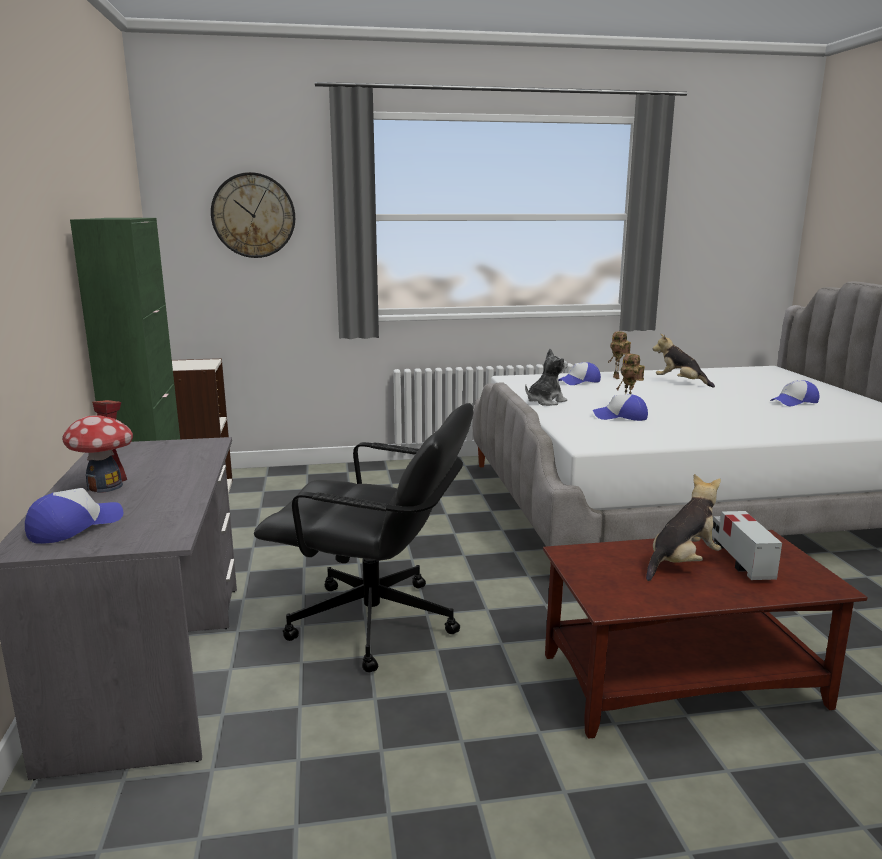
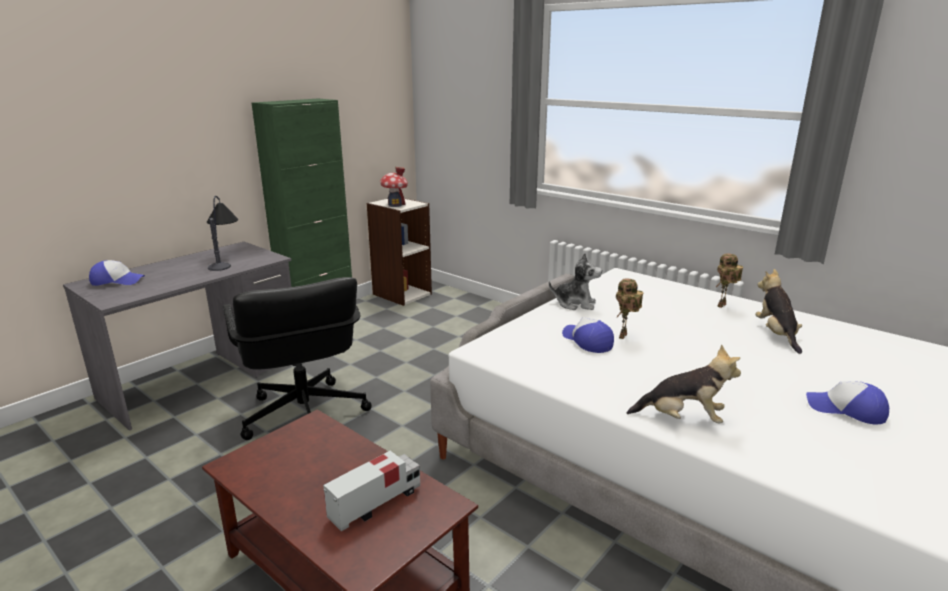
camera: 50 degrees right, 5 degrees up
(105, 486) = (178, 266): toy house -> toy house (395, 205)
(150, 462) = (224, 260): none -> table lamp
(253, 215) = (470, 95): wall clock -> none
(579, 381) = (670, 297): cap -> none
(682, 563) = (341, 475): plush toy -> plush toy (682, 419)

